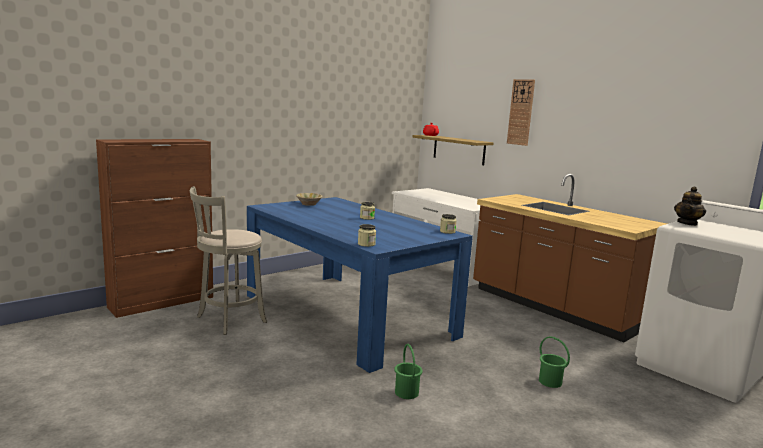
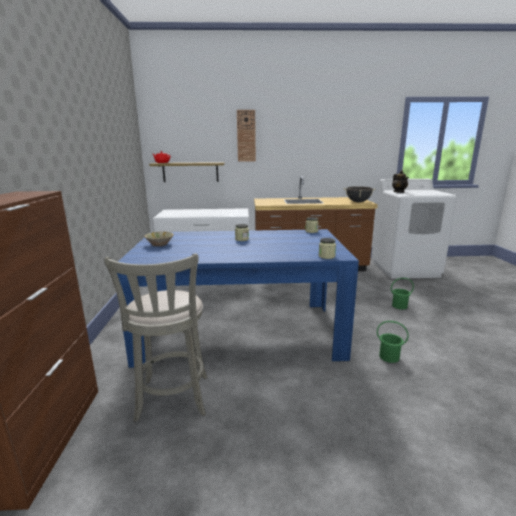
camera: 50 degrees left, 5 degrees up
(621, 225) = (358, 202): none -> black cooking pot

